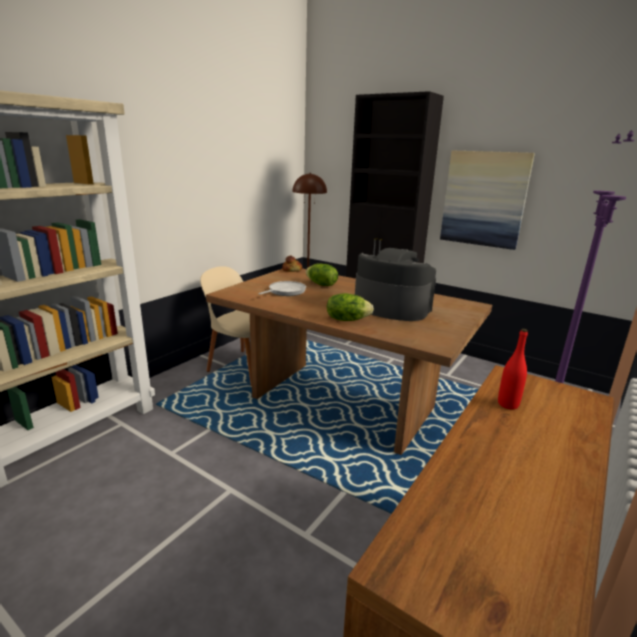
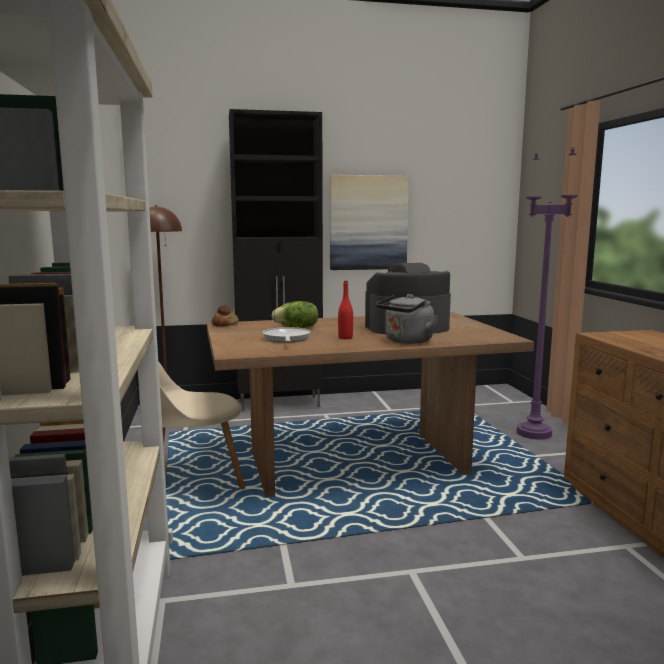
camera: 45 degrees left, 10 degrees down
(347, 319) = (407, 341): lettuce -> grey kettle
(508, 404) = (639, 344): red bottle -> red bottle (345, 338)

